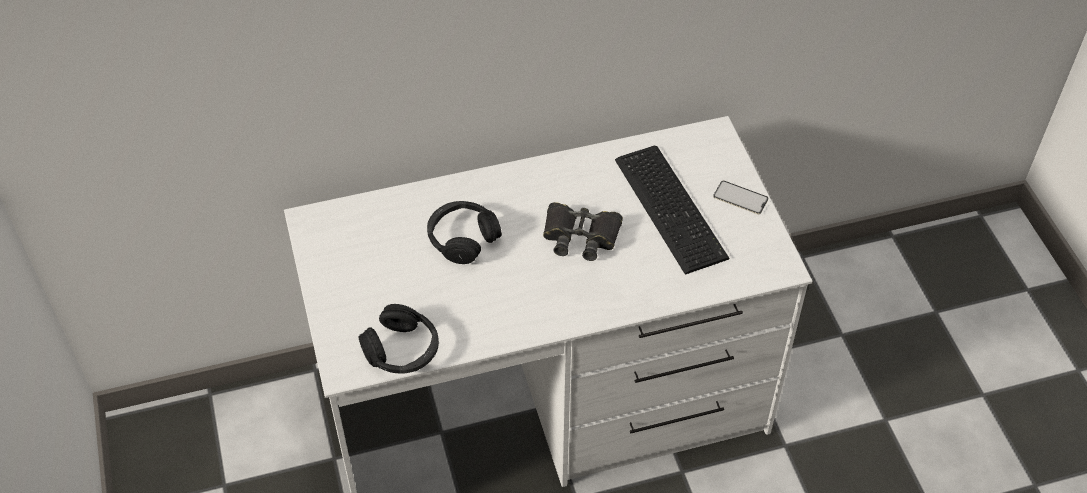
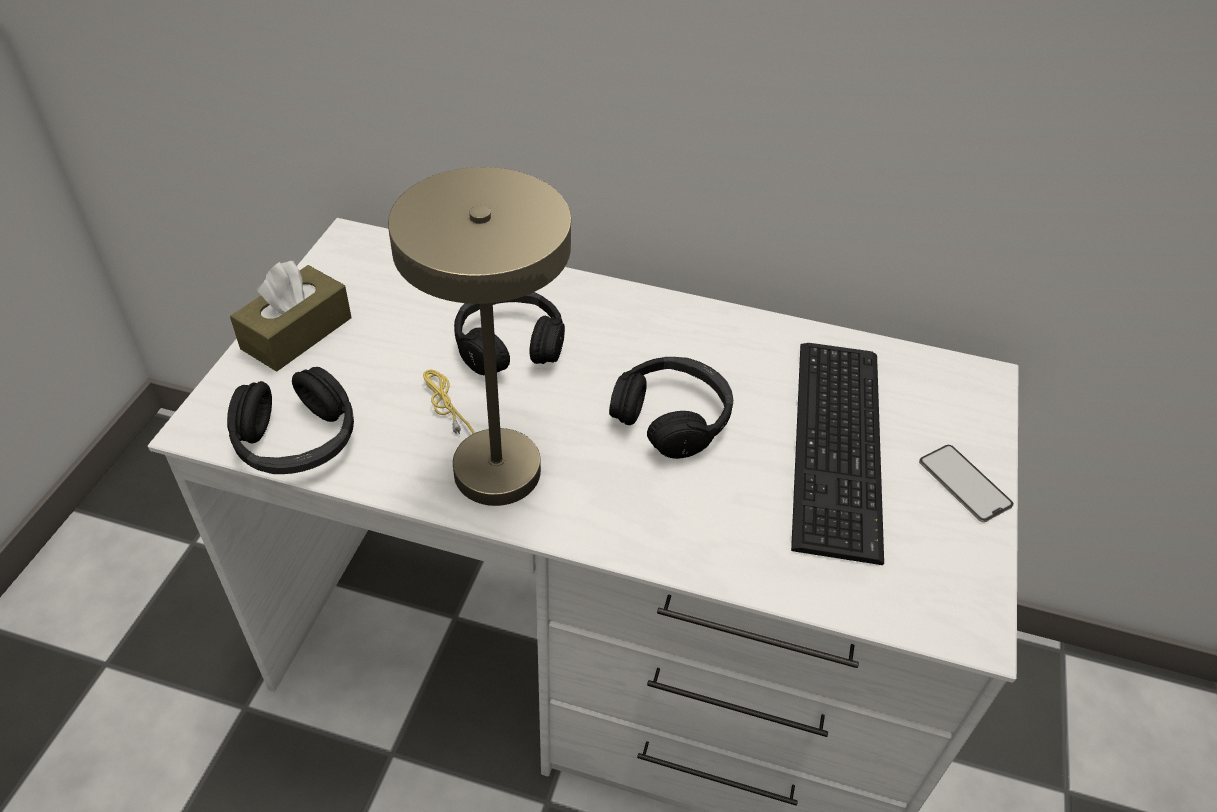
camera: 30 degrees right, 5 degrees down
(339, 293) = (297, 333): none -> brown tissue box
(508, 307) = (487, 460): none -> beige table lamp
(580, 235) = (672, 417): black binoculars -> black headphones

